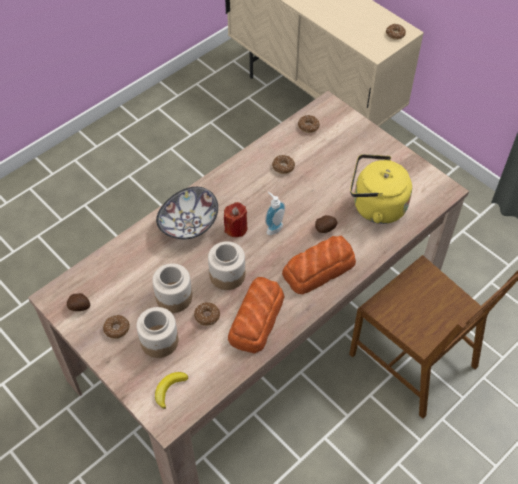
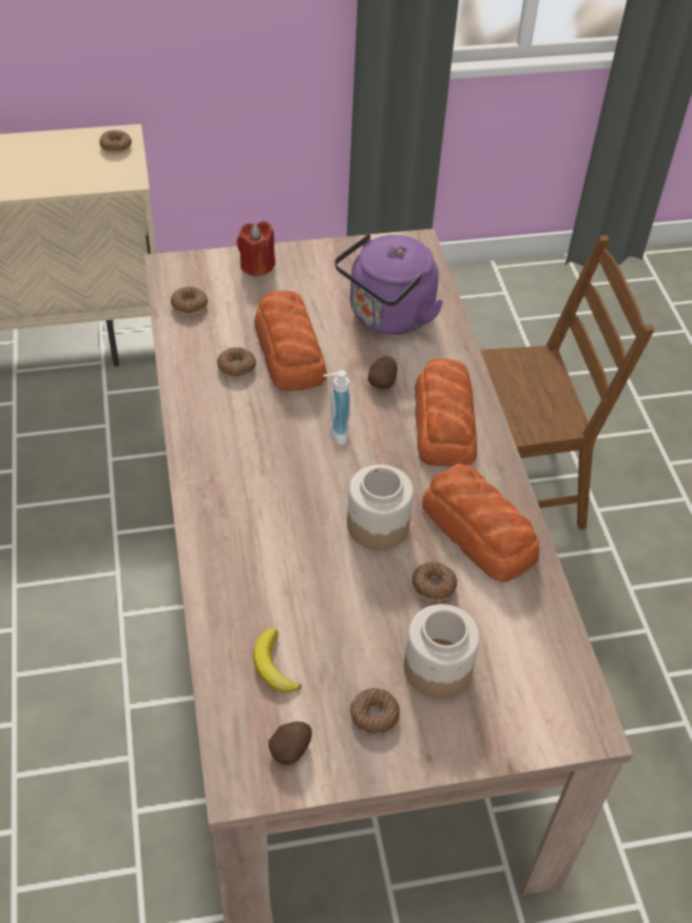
camera: 60 degrees left, 5 degrees down
(169, 389) = (533, 696): banana -> banana (273, 665)
(174, 297) = (369, 609): jar -> none
(189, 225) = (247, 524): bowl -> none
(236, 228) = (301, 473): red candle -> red candle (257, 265)
(312, 181) = (289, 352): none -> bread
(375, 206) = (387, 317): yellow kettle -> purple kettle

